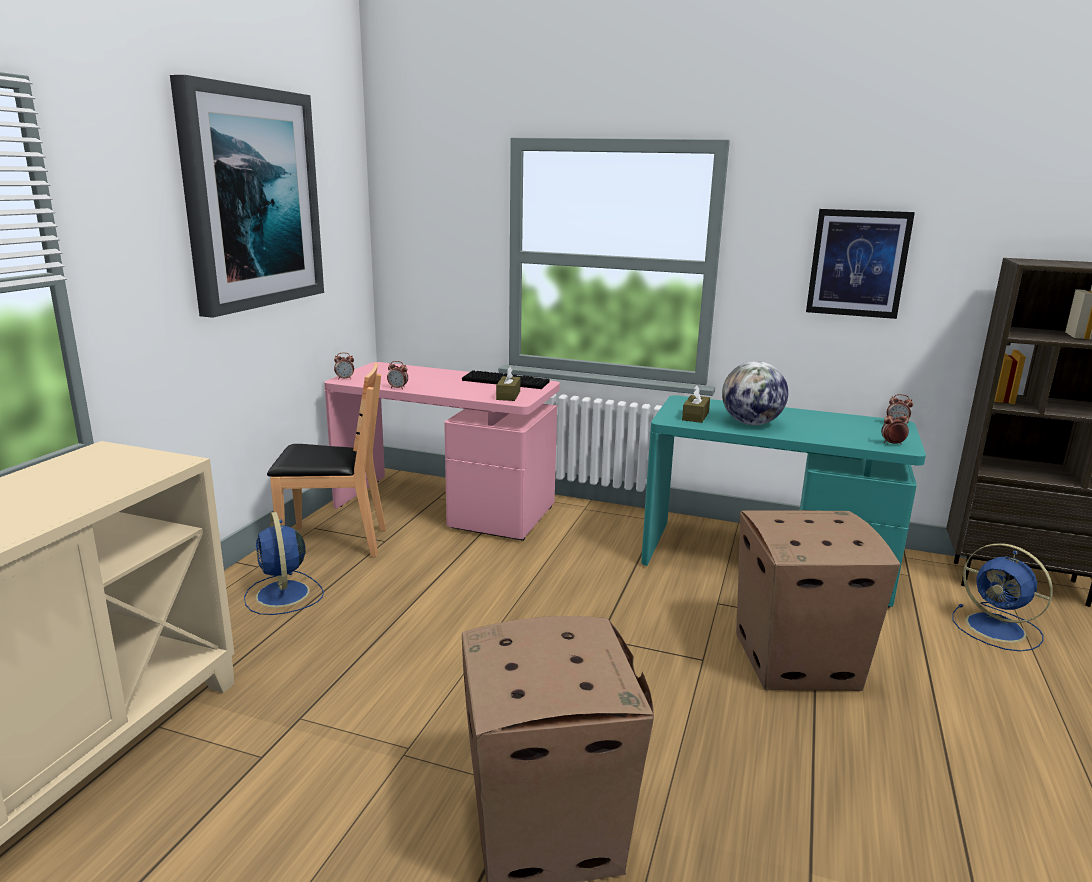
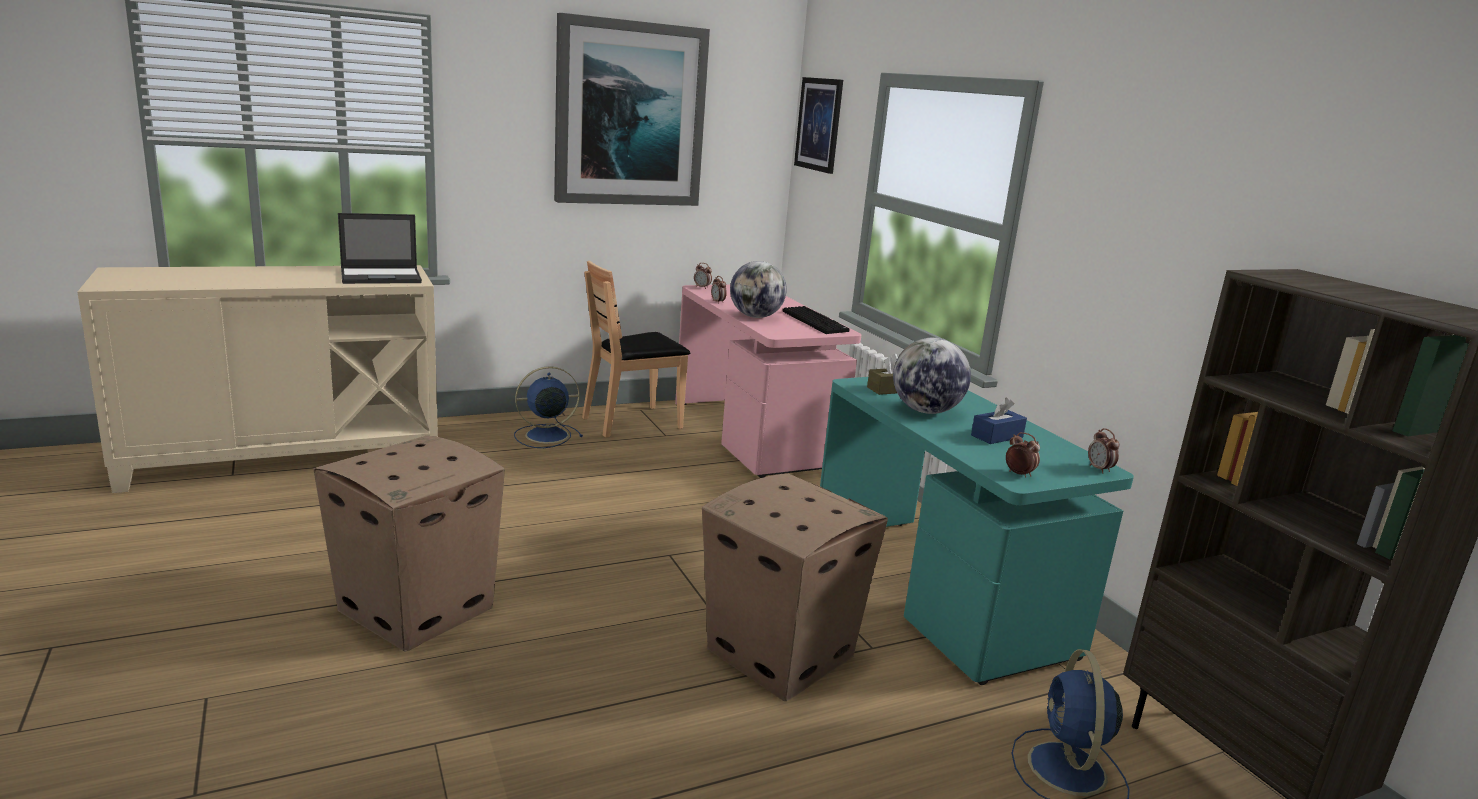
camera: 45 degrees right, 0 degrees up
(113, 470) = (382, 276): none -> laptop
(283, 595) = (545, 435): blue fan -> blue fan turned 45 degrees clockwise
(333, 542) = (632, 422): brown chair -> brown chair turned 105 degrees clockwise
(461, 391) = (756, 317): none -> globe
(508, 395) = (782, 329): brown tissue box -> none
(818, 424) = (997, 436): none -> blue tissue box
(858, 263) = (1142, 251): picture -> picture (819, 124)

